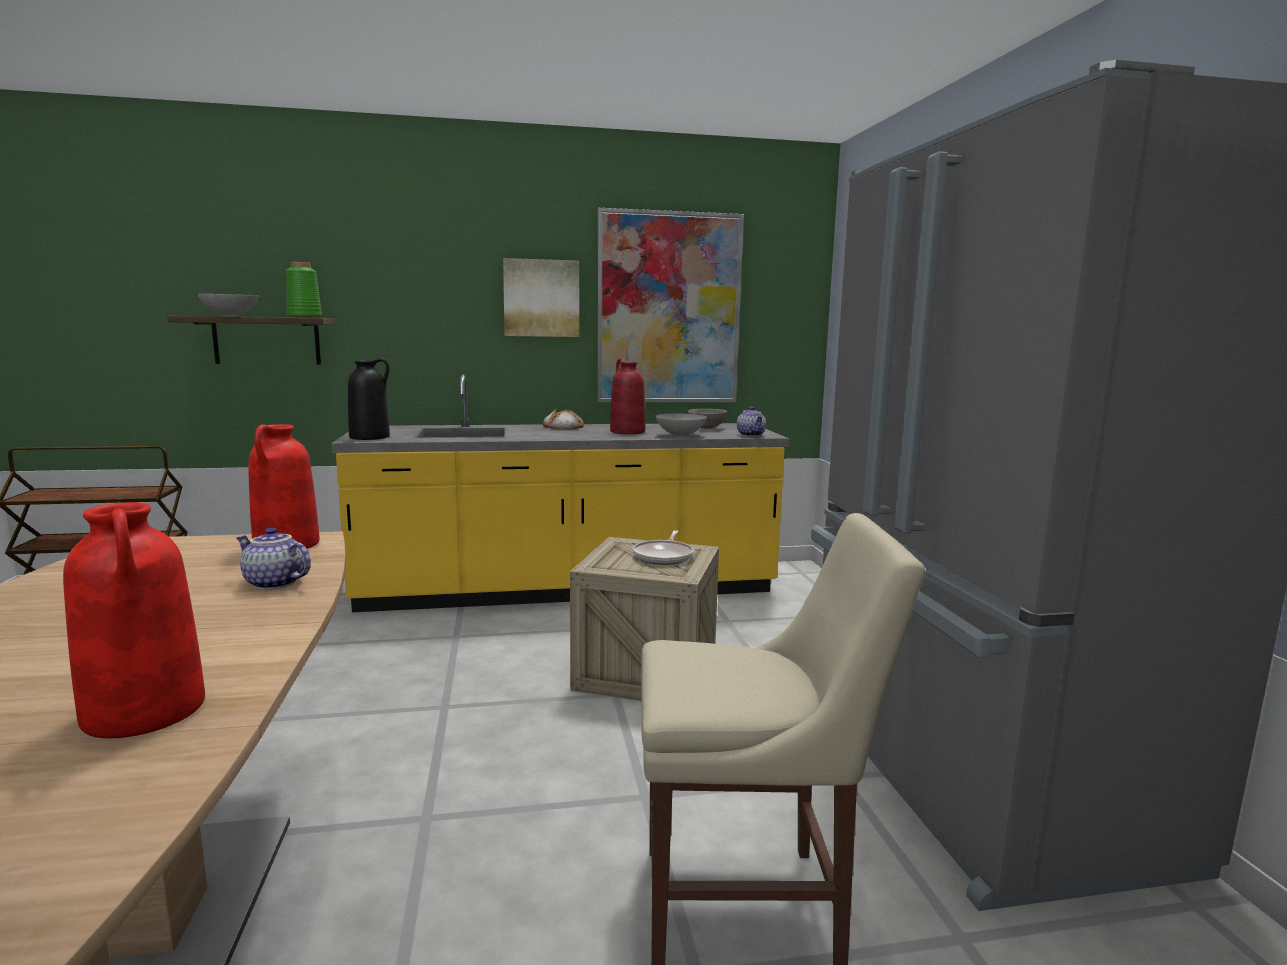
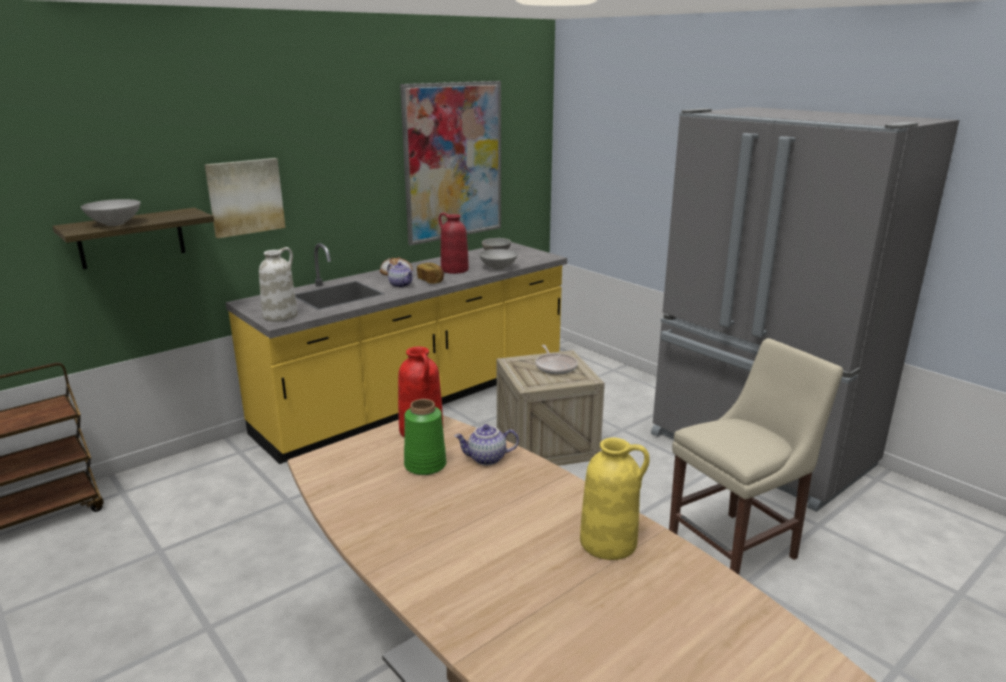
camera: 30 degrees left, 10 degrees up
(146, 711) = (609, 542): red vase -> yellow vase
(305, 317) = (178, 213): green vase -> green vase (425, 465)
(370, 437) = (280, 316): black vase -> white vase
(541, 298) = (363, 165): picture -> picture (245, 197)
(579, 435) = (431, 281): none -> bread
(751, 435) = (540, 258): teapot -> teapot (401, 285)

